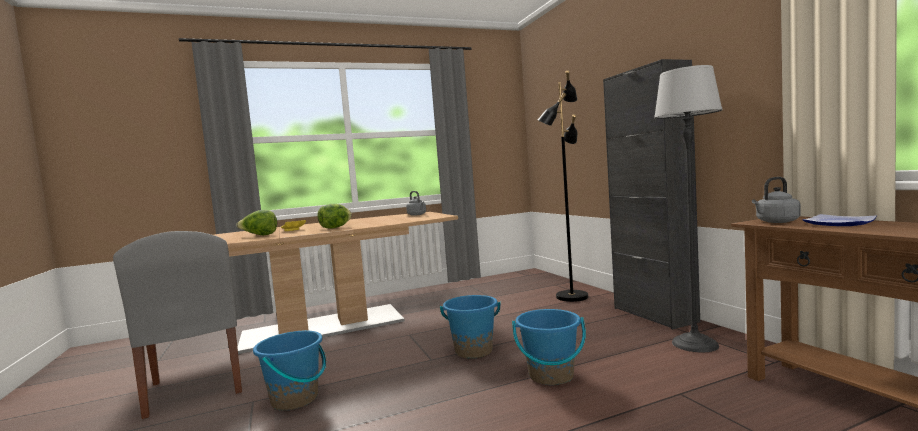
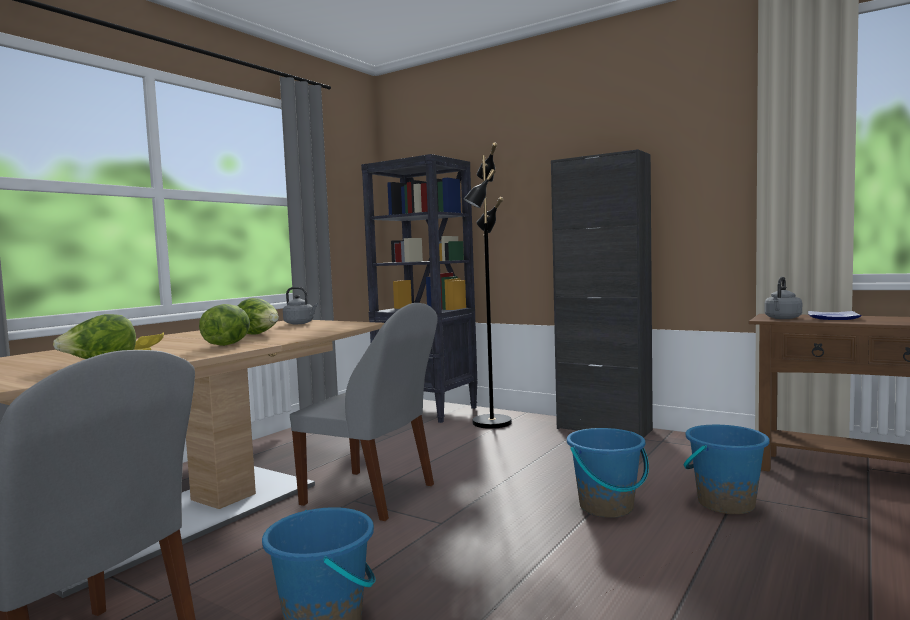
camera: 35 degrees left, 0 degrees up
(371, 222) = (259, 334): none -> lettuce
(422, 333) = (372, 496): none -> grey chair
(473, 351) = (478, 501): blue bucket -> blue bucket (725, 503)
(541, 282) = (427, 410): none -> black bookcase
(695, 344) = (679, 450): floor lamp -> none

